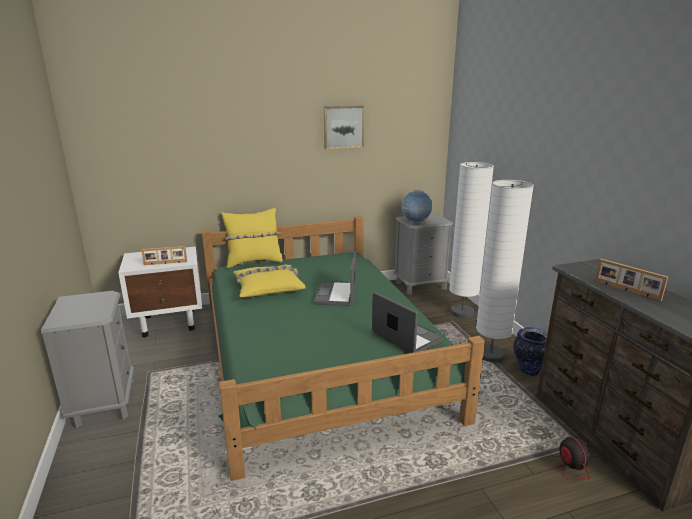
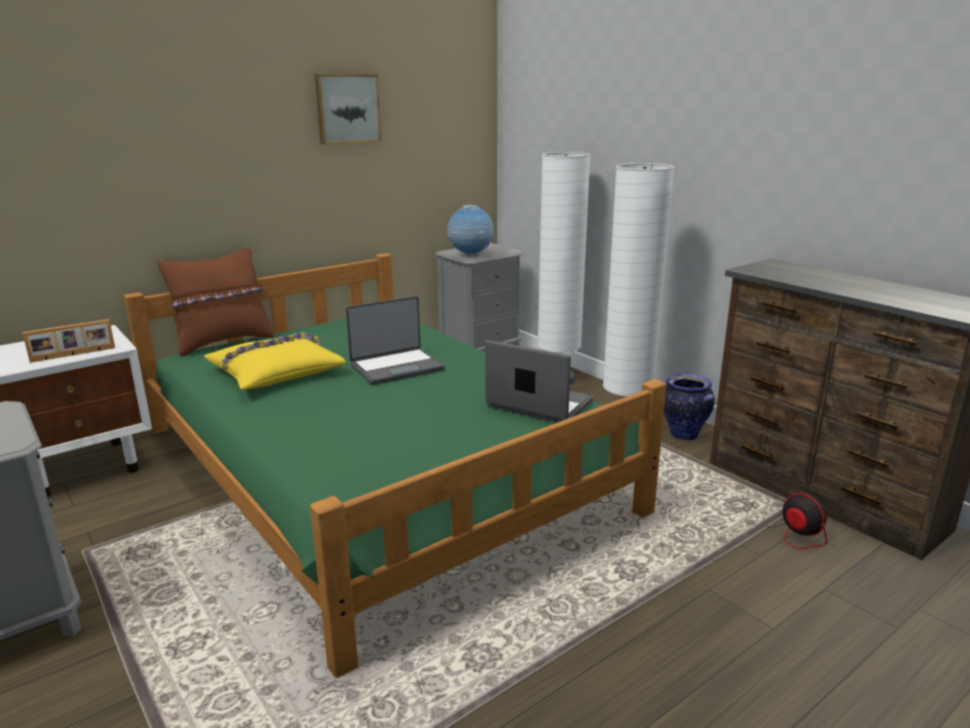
camera: 20 degrees left, 0 degrees up
(254, 262) = (224, 342): yellow pillow -> brown pillow
(336, 294) = (396, 367): laptop -> laptop turned 105 degrees counterclockwise
(626, 290) = (835, 284): picture frame -> none

